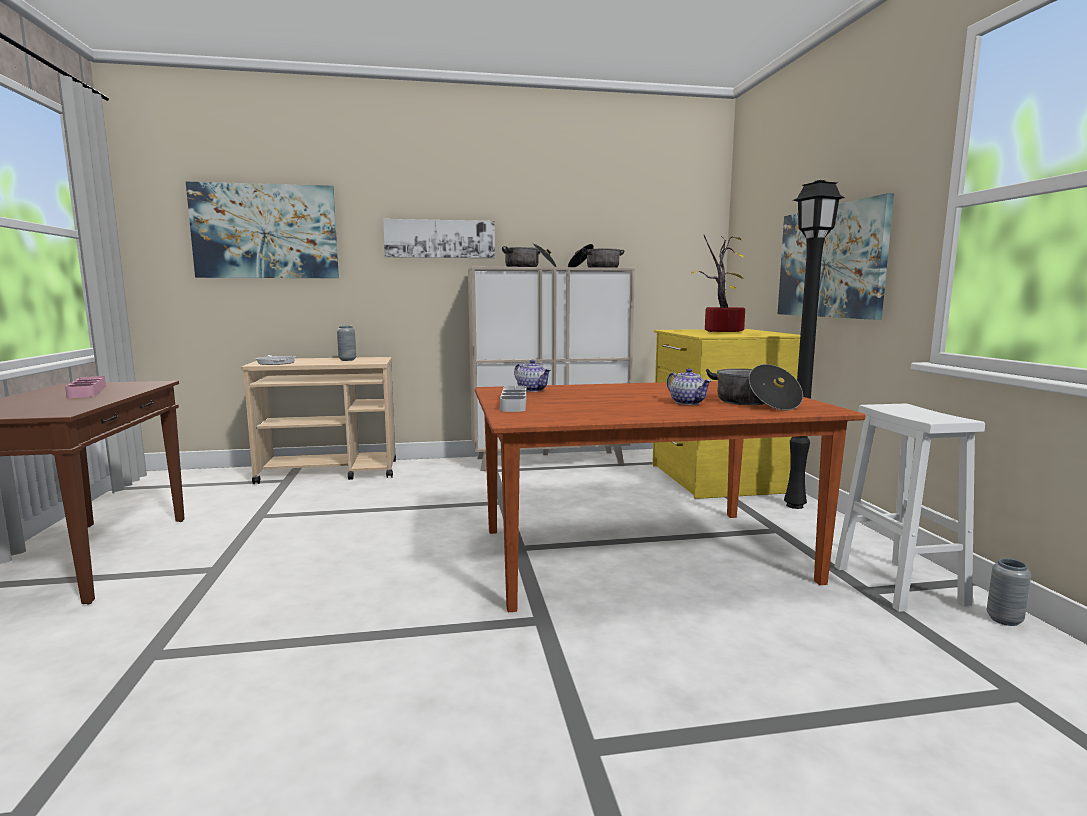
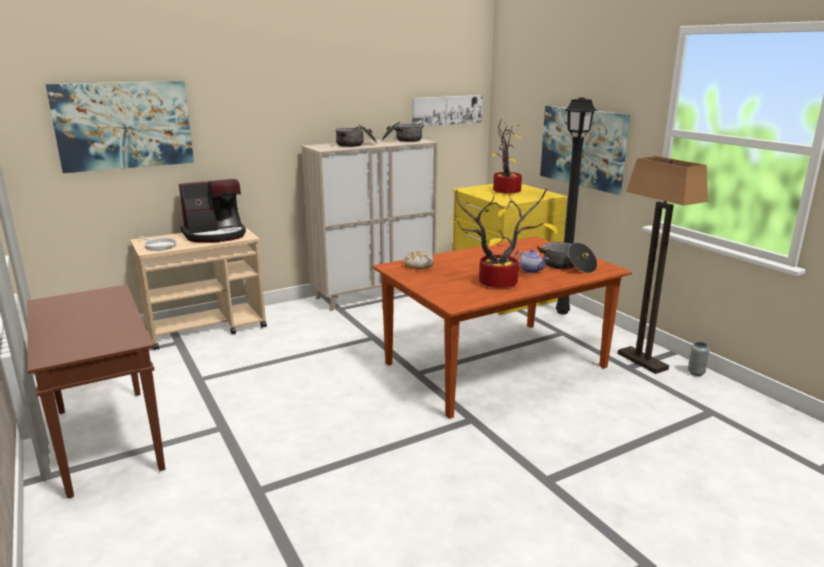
camera: 20 degrees left, 10 degrees up
(87, 391) = (86, 310): pink tray -> none
(347, 360) = (215, 235): grey vase -> coffee machine
(440, 239) = (276, 121): picture -> picture (447, 110)
(514, 403) = (428, 284): grey tray -> none
(533, 390) = (418, 265): teapot -> bread
(622, 408) = (500, 282): none -> potted plant
(900, 586) = (642, 361): white stool -> floor lamp

